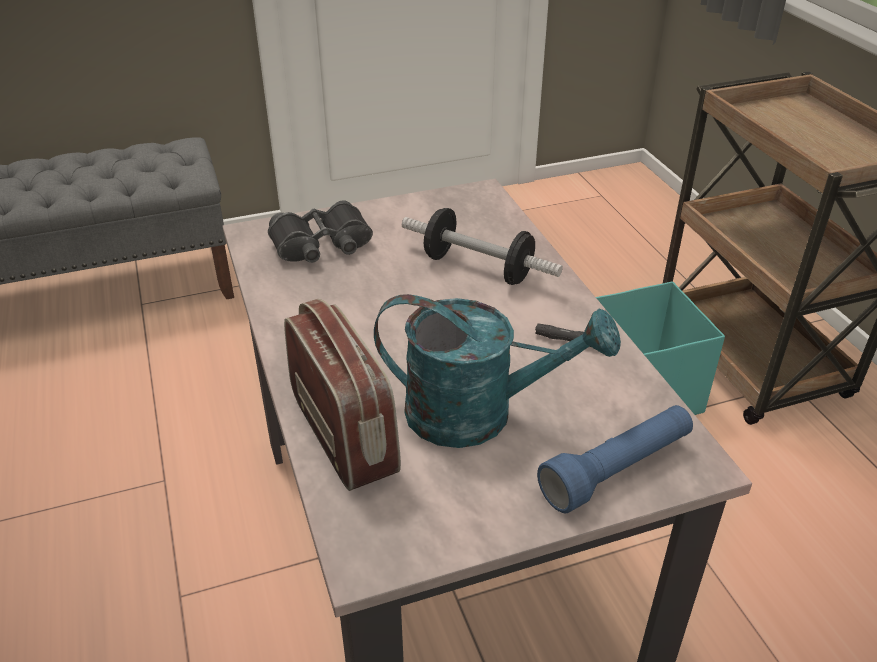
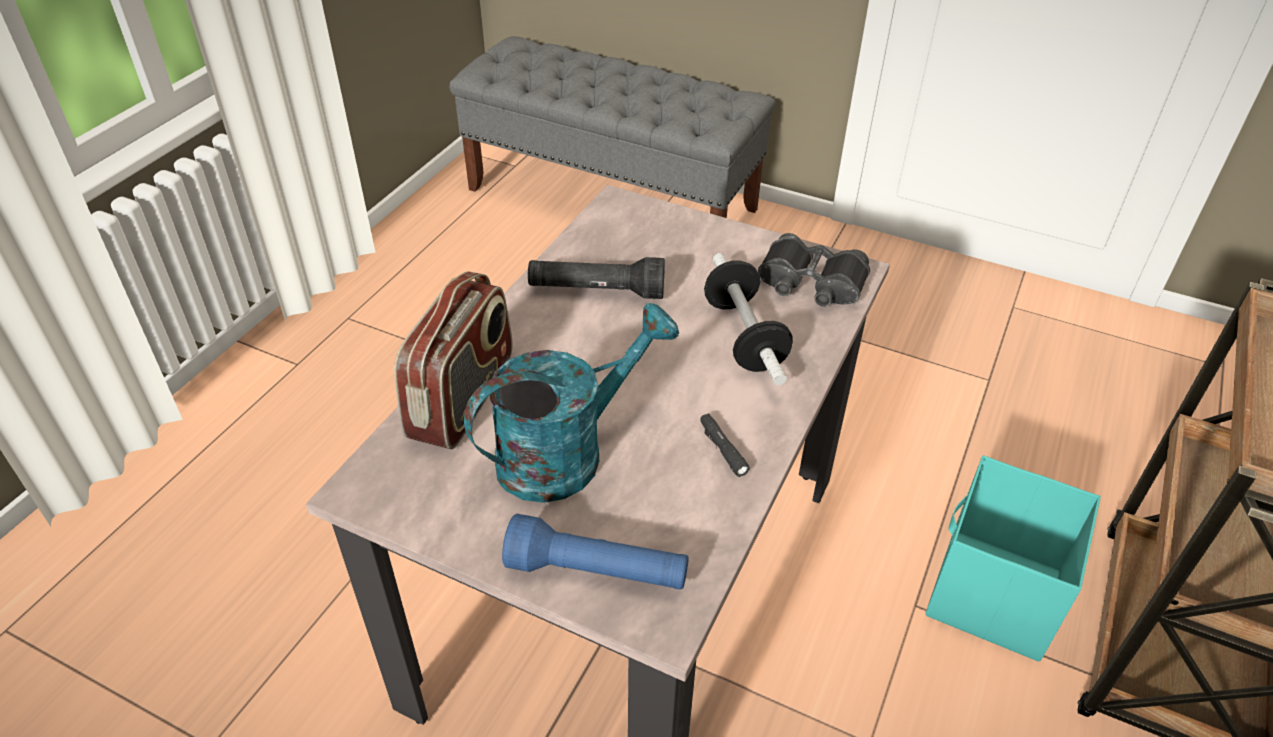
camera: 45 degrees right, 5 degrees up
(322, 245) = (651, 242): black binoculars -> black binoculars (811, 284)
(331, 299) = (596, 291): none -> black flashlight
(479, 414) = (566, 452): turquoise watering can -> turquoise watering can turned 90 degrees counterclockwise

